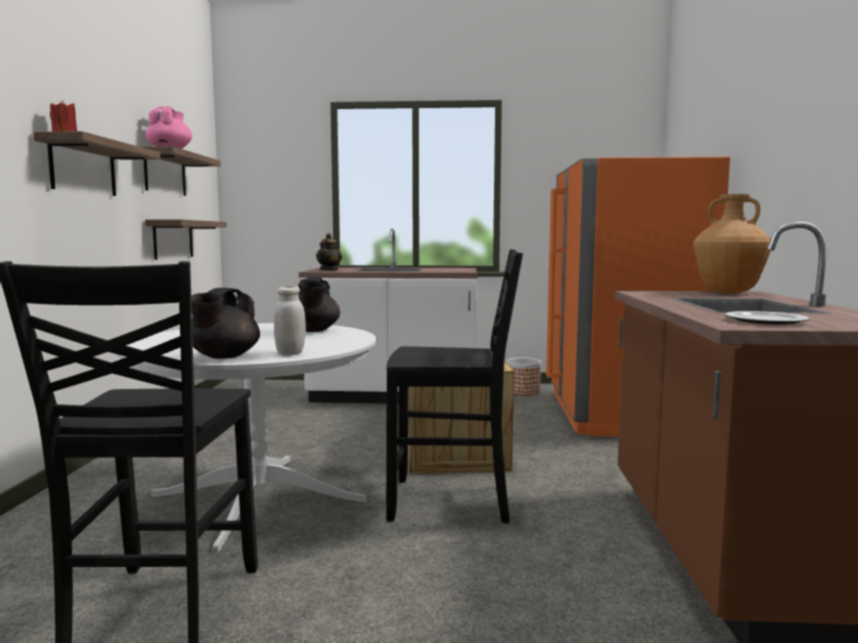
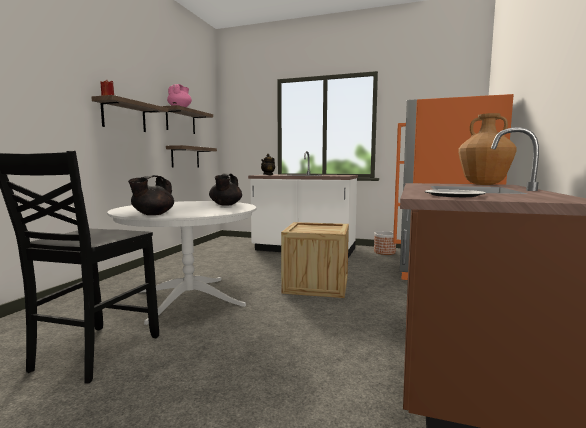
camera: 15 degrees right, 0 degrees up
(290, 353) = (190, 214): white jar -> none
(453, 502) = (294, 312): black chair -> none

